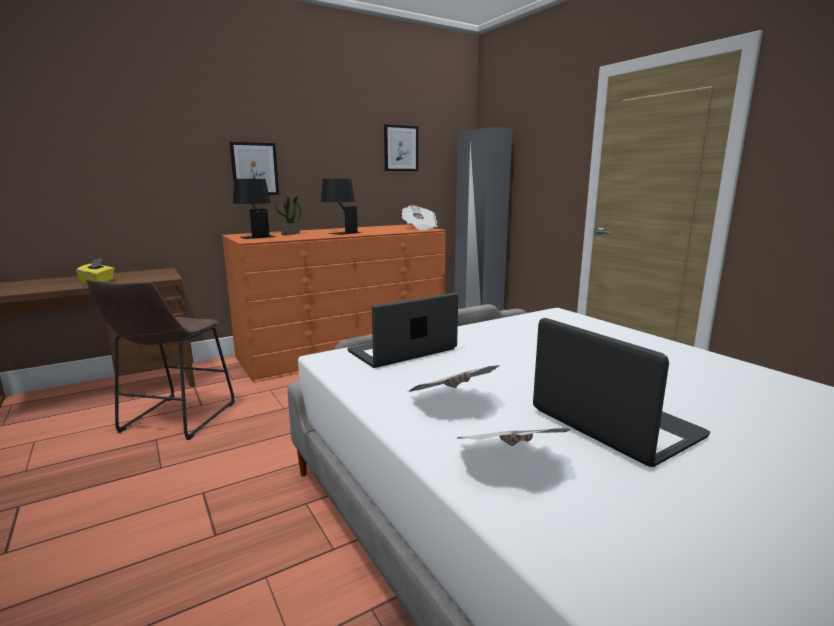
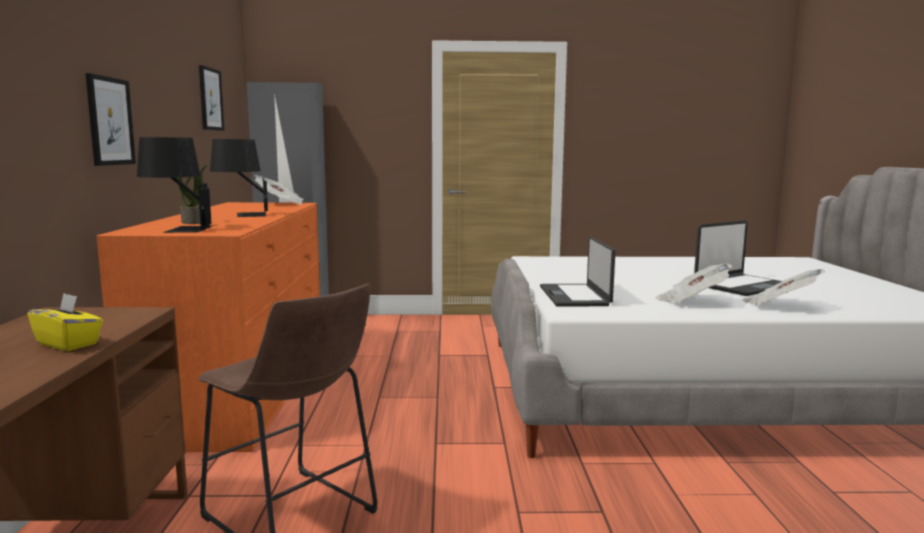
camera: 60 degrees left, 5 degrees down
(614, 425) = (742, 286): laptop -> laptop turned 150 degrees clockwise

